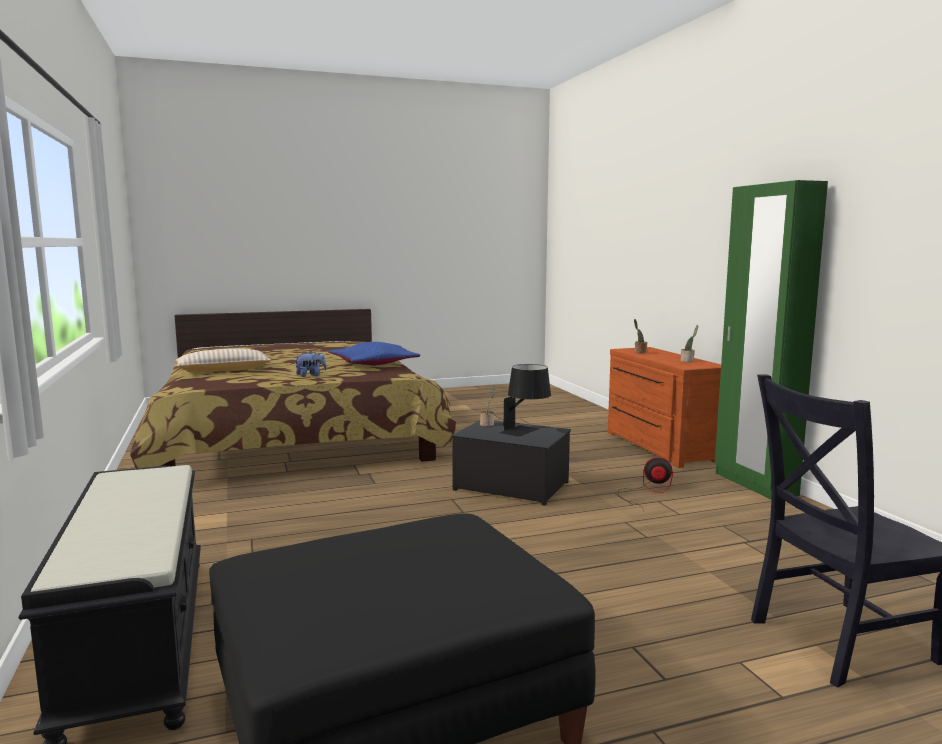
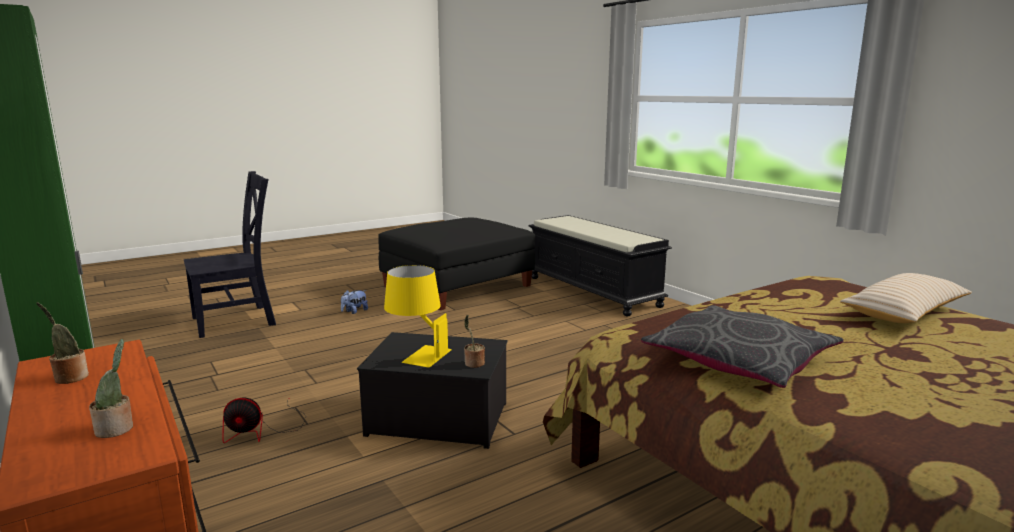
camera: 165 degrees right, 5 degrees up
(311, 375) = (748, 310): plush toy -> plush toy (354, 311)
(373, 364) = (740, 361): blue pillow -> grey pillow
(526, 432) = (417, 354): black table lamp -> yellow table lamp

